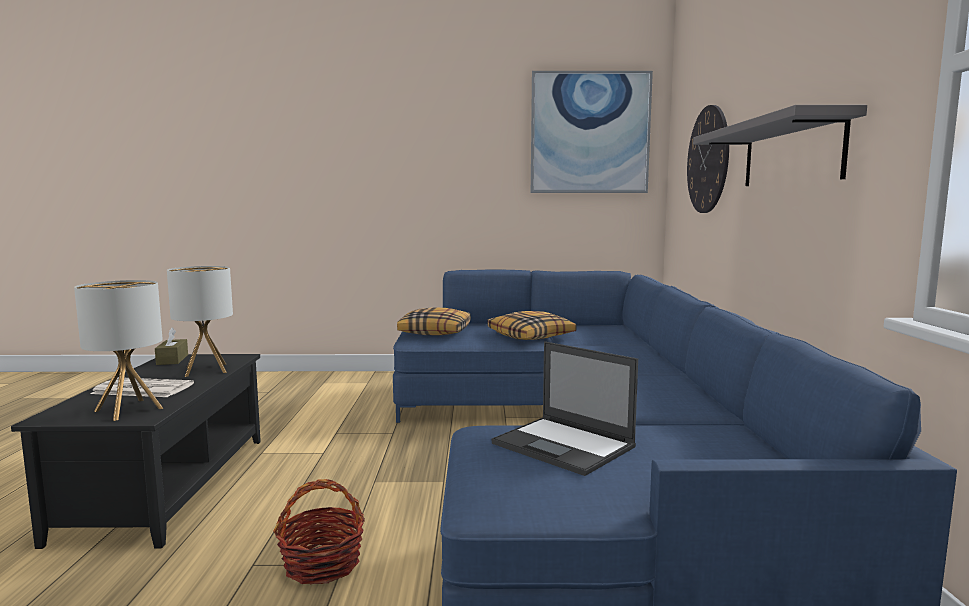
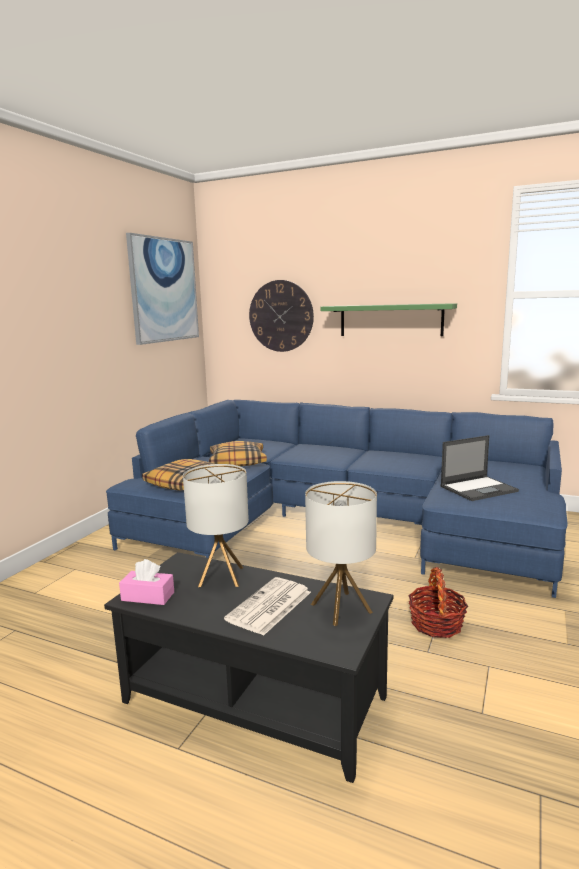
camera: 65 degrees left, 5 degrees up
(172, 359) = (148, 596): brown tissue box -> pink tissue box
(790, 153) = (390, 320): grey shelf -> green shelf

